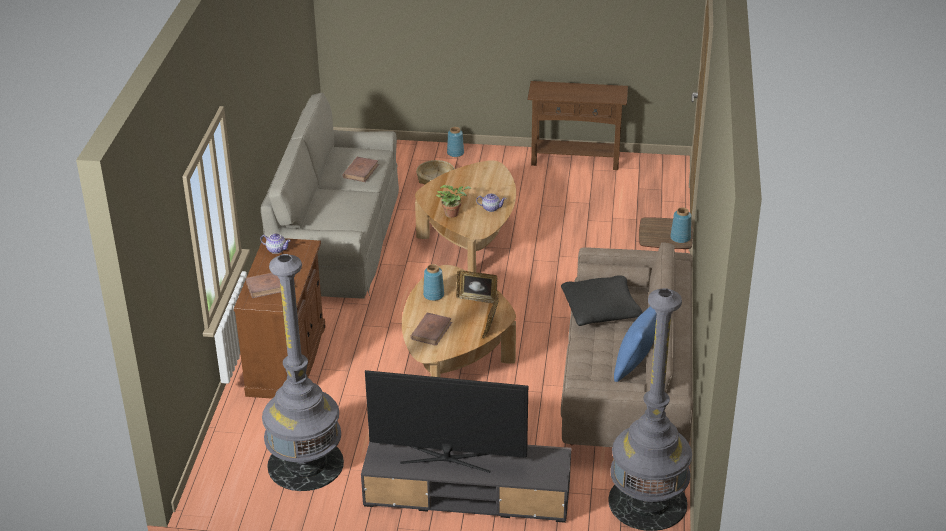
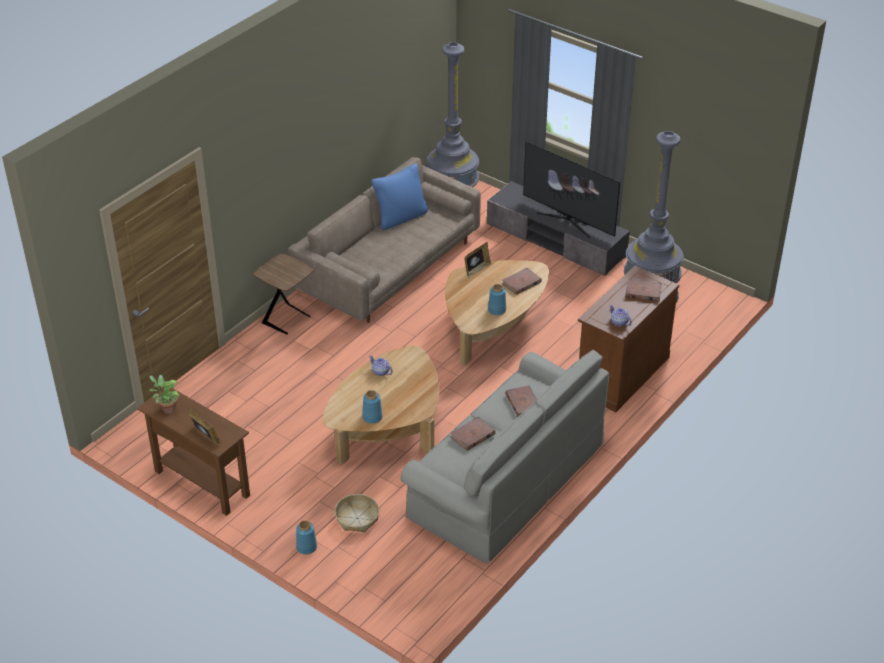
camera: 150 degrees left, 5 degrees up
(336, 205) = (523, 403): none -> brown book
(453, 214) = (417, 379): potted plant -> potted plant (167, 409)
(477, 298) = (467, 295): picture frame -> picture frame (205, 437)
(601, 310) = (383, 260): black pillow -> none
(680, 238) = (279, 262): blue vase -> blue vase (372, 417)

